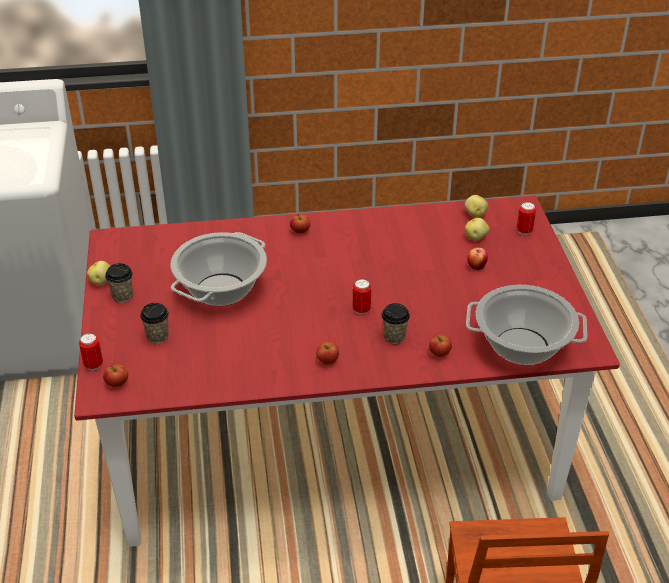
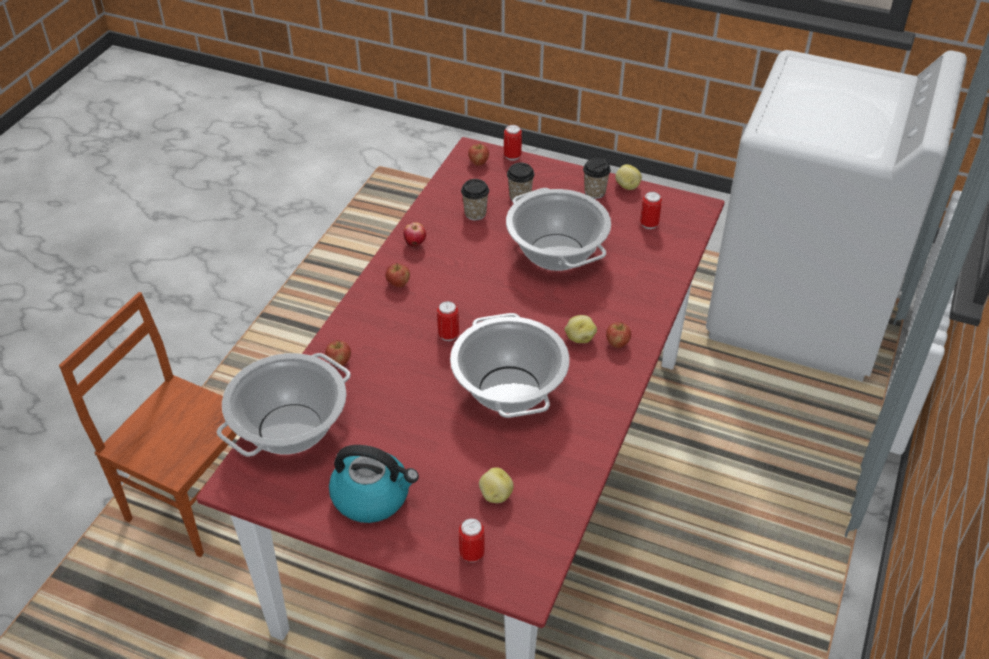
camera: 120 degrees right, 5 degrees up
(149, 255) = (649, 224): none -> can
(387, 262) = (508, 389): none -> cooking pot
(394, 337) = (389, 340): cup -> cup (475, 213)
(475, 214) = (543, 521): potato -> potato (579, 338)
(476, 267) = (441, 463): apple -> apple (415, 244)
(530, 284) = (372, 496): none -> kettle

